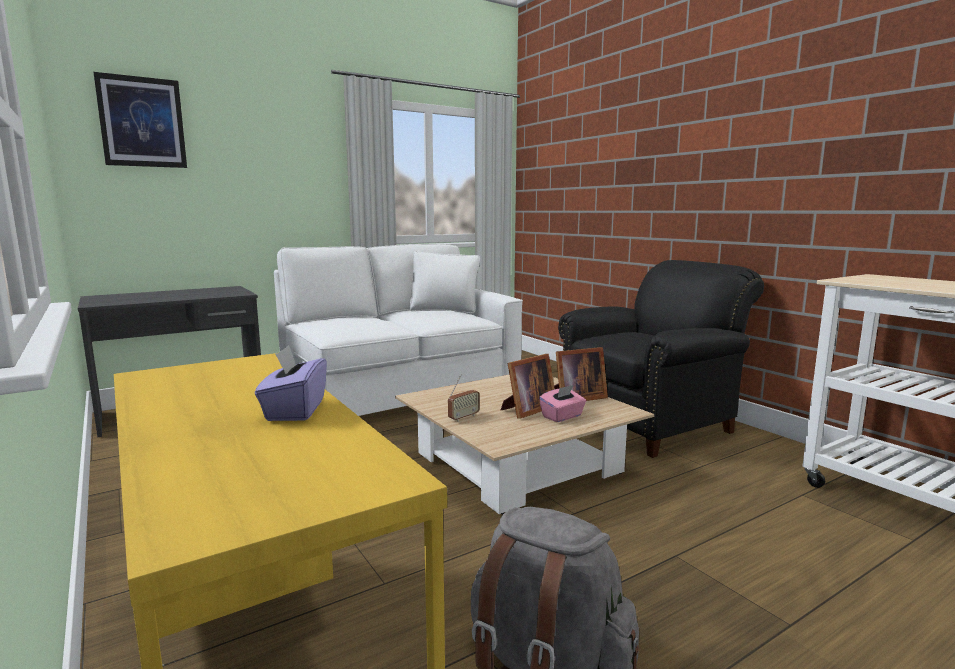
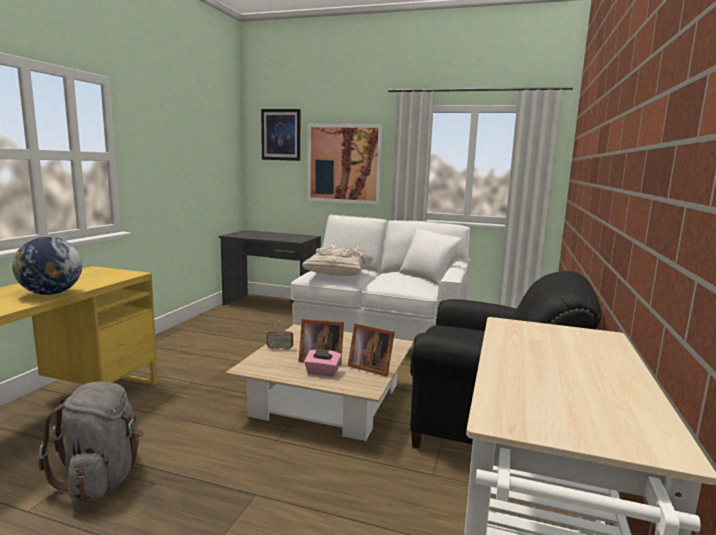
camera: 50 degrees right, 0 degrees up
(266, 173) = (344, 164): none -> picture
(294, 410) = (51, 293): purple tissue box -> globe
(363, 324) = (338, 274): none -> beige pillow

